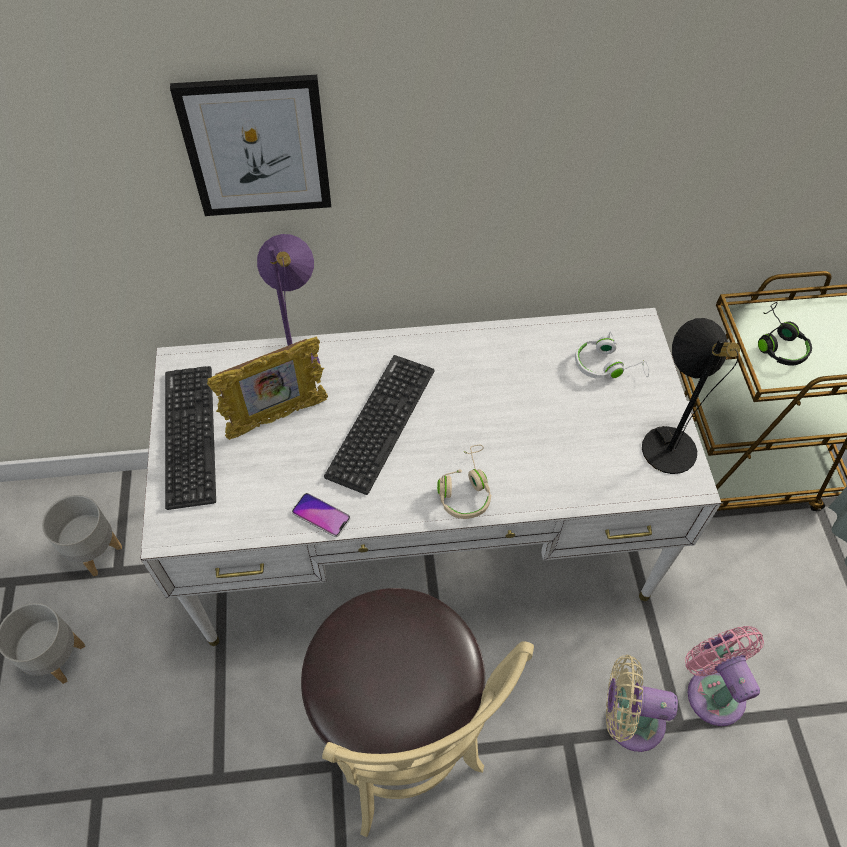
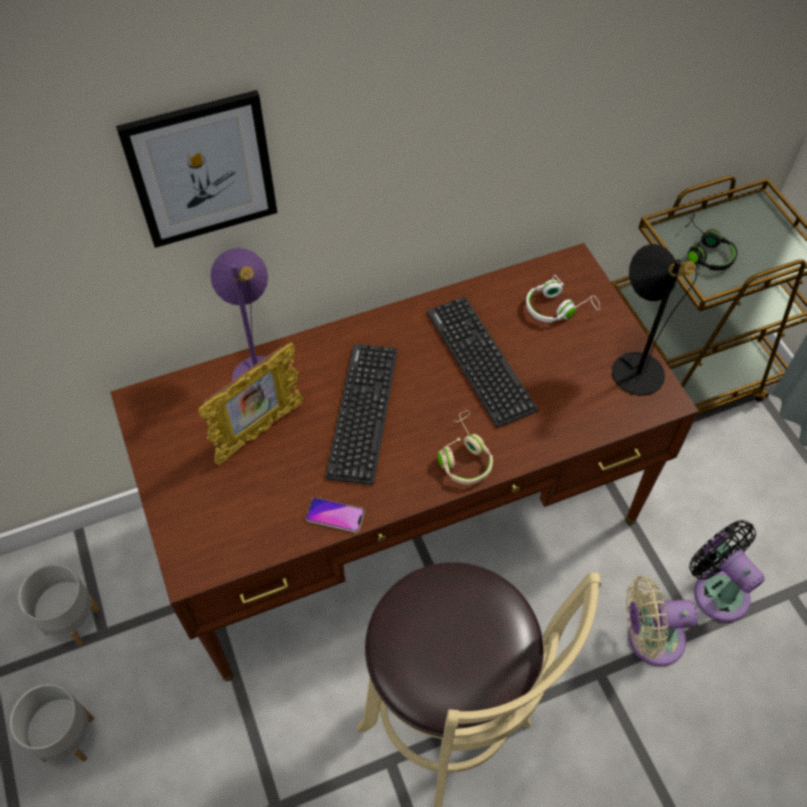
camera: 15 degrees left, 0 degrees up
(190, 435) = (177, 470): keyboard -> keyboard (480, 360)
(422, 535) = (403, 517): white desk -> brown desk
(712, 689) = (716, 590): pink fan -> black fan

